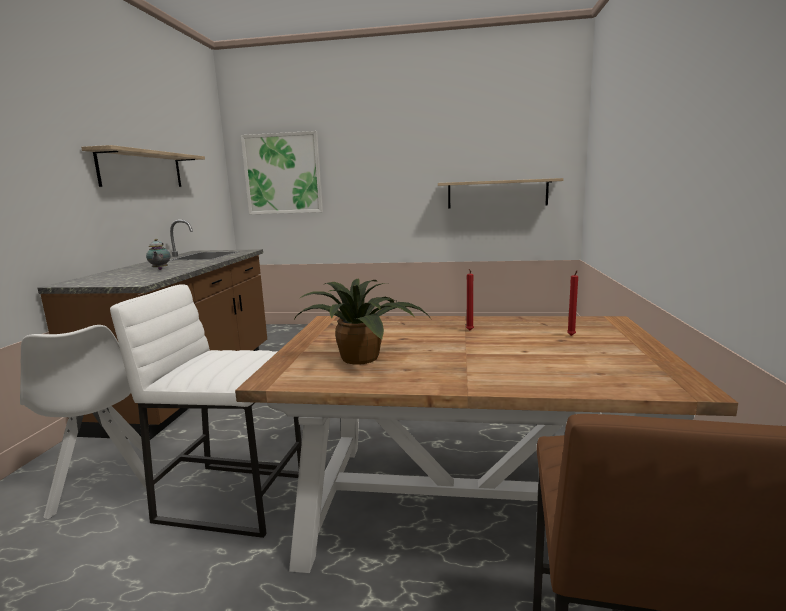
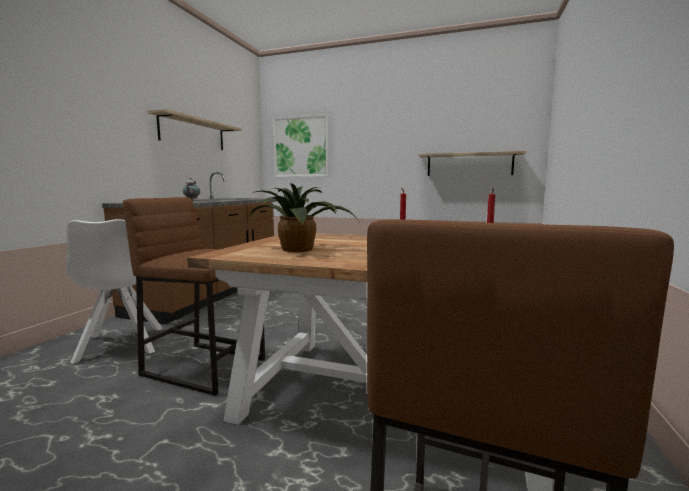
camera: 10 degrees right, 5 degrees down
(232, 497) = (204, 366): white stool -> brown stool

